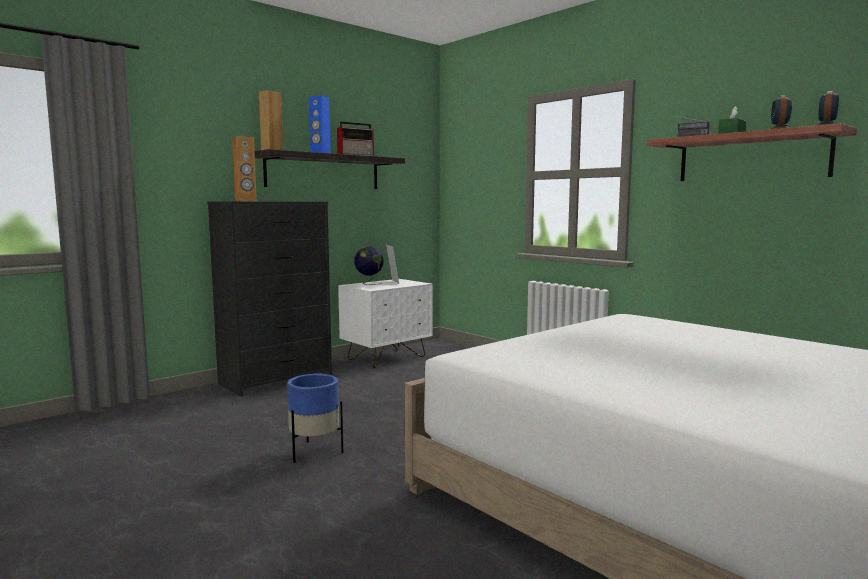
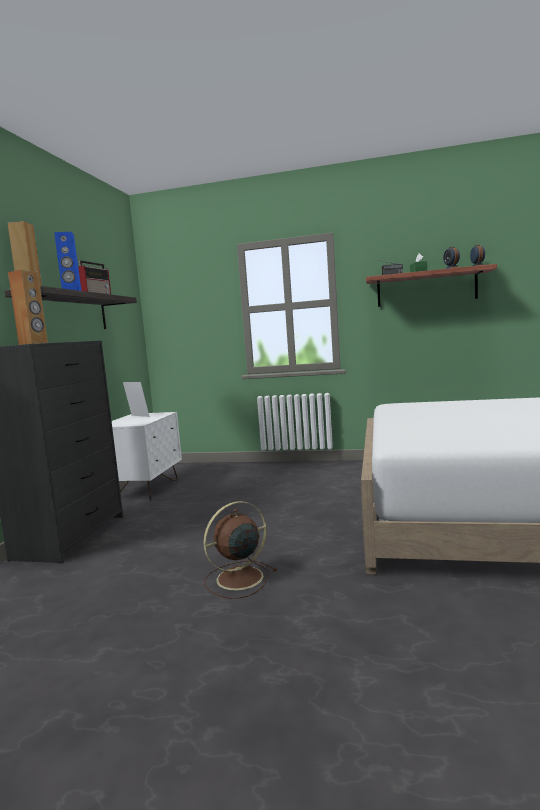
camera: 35 degrees left, 0 degrees up
(314, 452) = (238, 579): blue planter -> brown fan
(369, 283) = (119, 421): globe -> none

